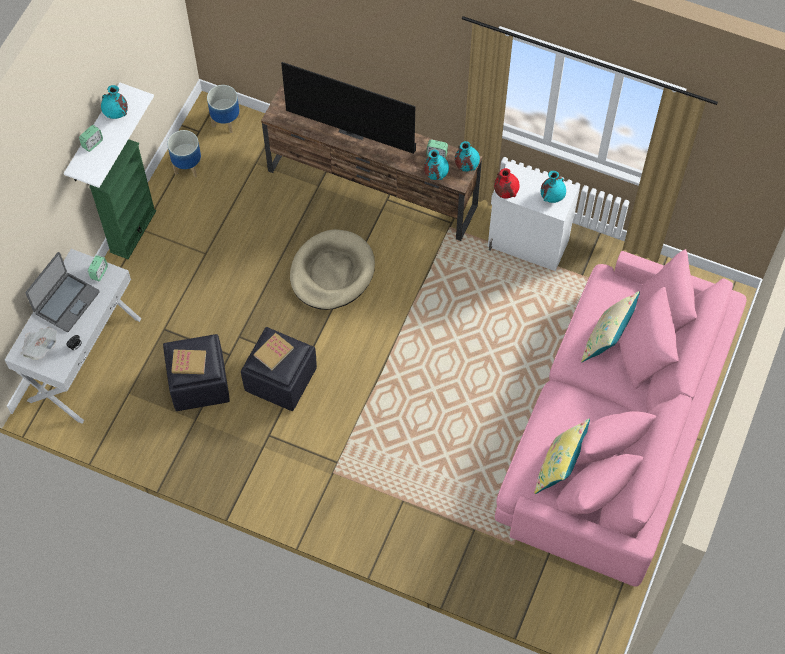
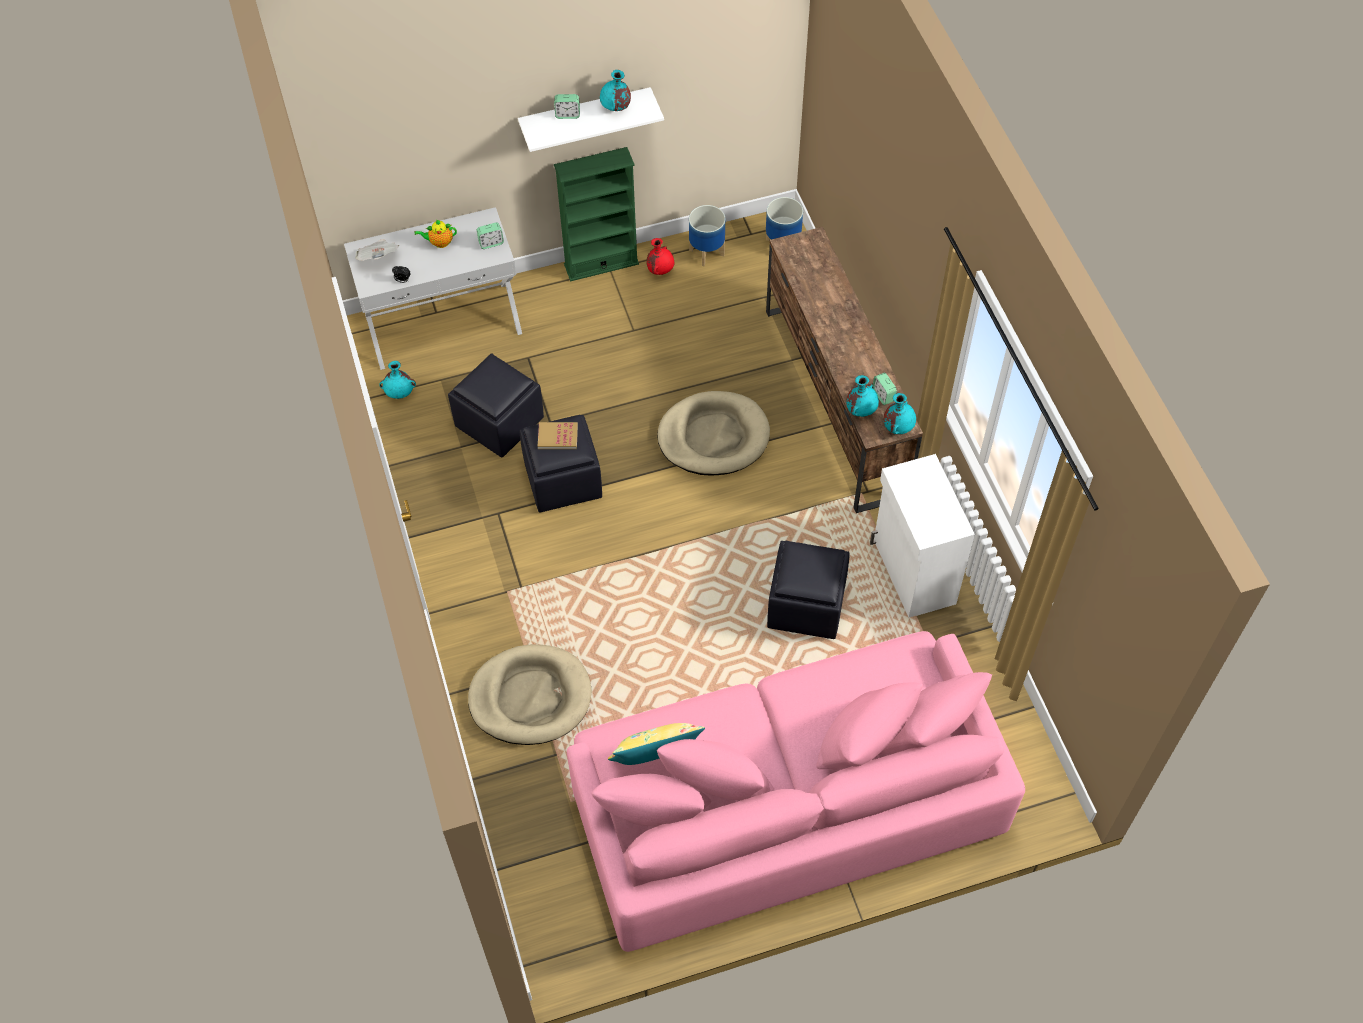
camera: 50 degrees right, 5 degrees down
(66, 302) = (439, 243): laptop -> teapot
(189, 362) = (485, 383): book -> none
(354, 129) = (838, 313): television -> none
(421, 515) = (530, 697): none -> beige dog bed
(498, 317) = (807, 606): none -> black ottoman
(505, 191) = (898, 476): red vase -> red vase (660, 270)
(552, 196) = (936, 519): turquoise vase -> turquoise vase (400, 393)
(606, 341) = (843, 700): beige pillow -> none

